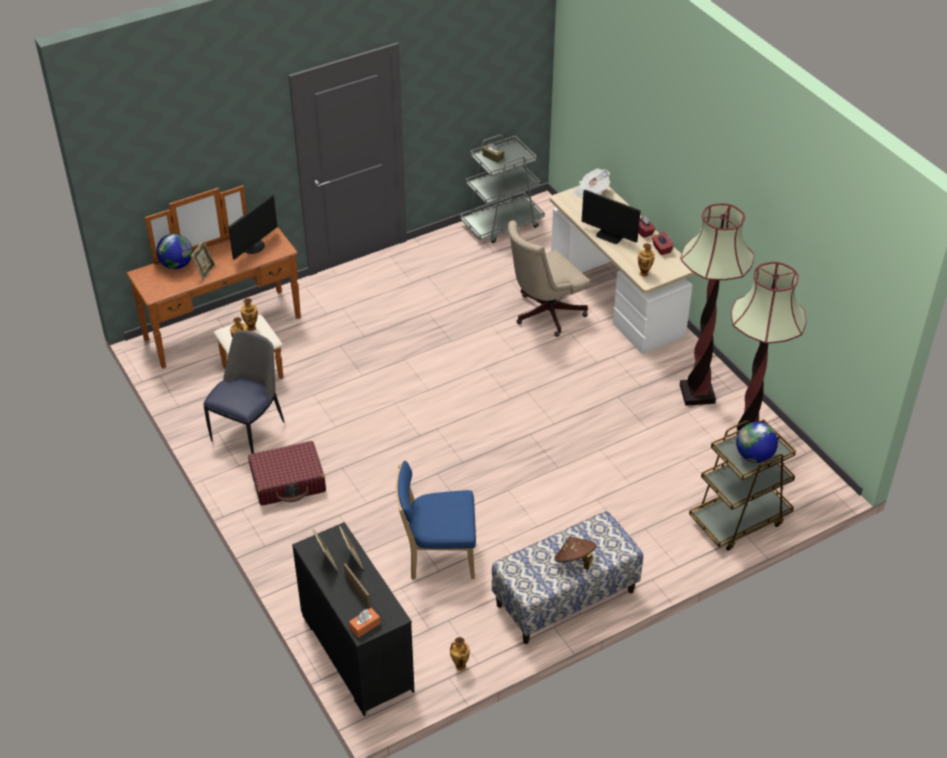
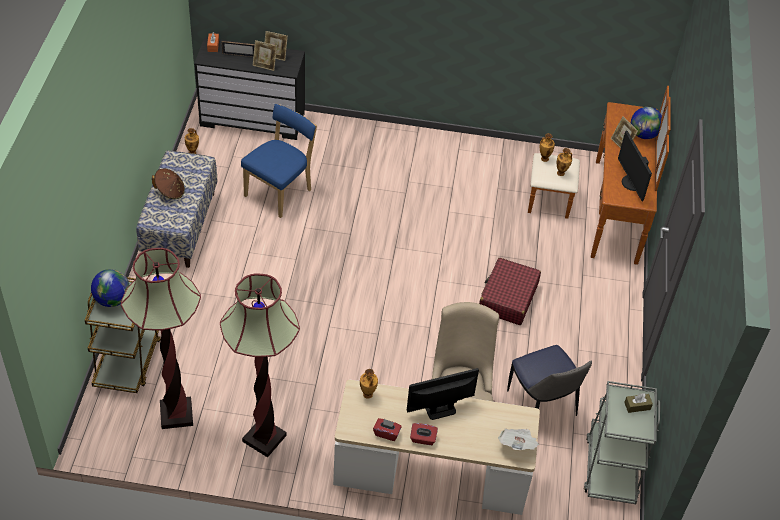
camera: 125 degrees right, 5 degrees up
(249, 429) = (489, 170): chair -> chair (542, 405)
(288, 481) = (420, 163): red suitcase -> red suitcase (507, 298)

